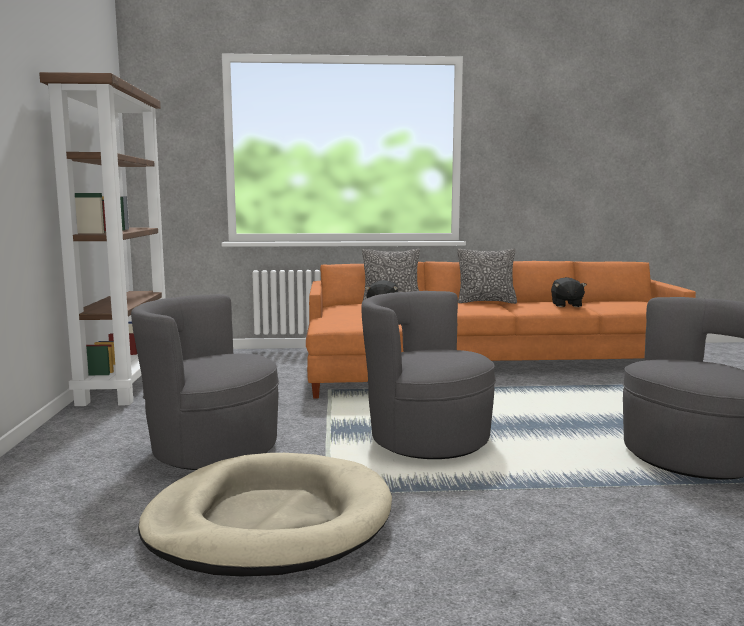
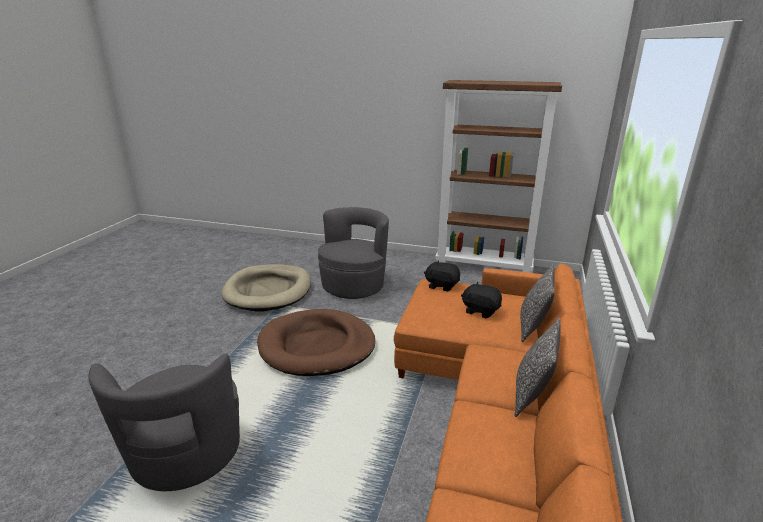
camera: 110 degrees right, 15 degrees up
(427, 439) = (317, 346): grey armchair -> brown dog bed
(566, 305) = (484, 460): black plush toy -> black plush toy (442, 285)

